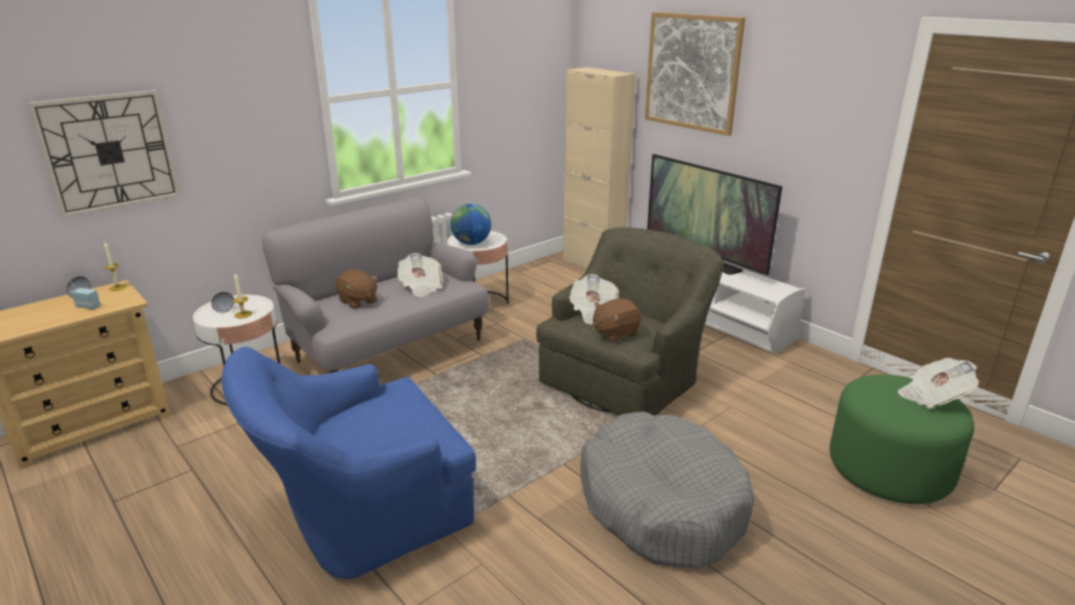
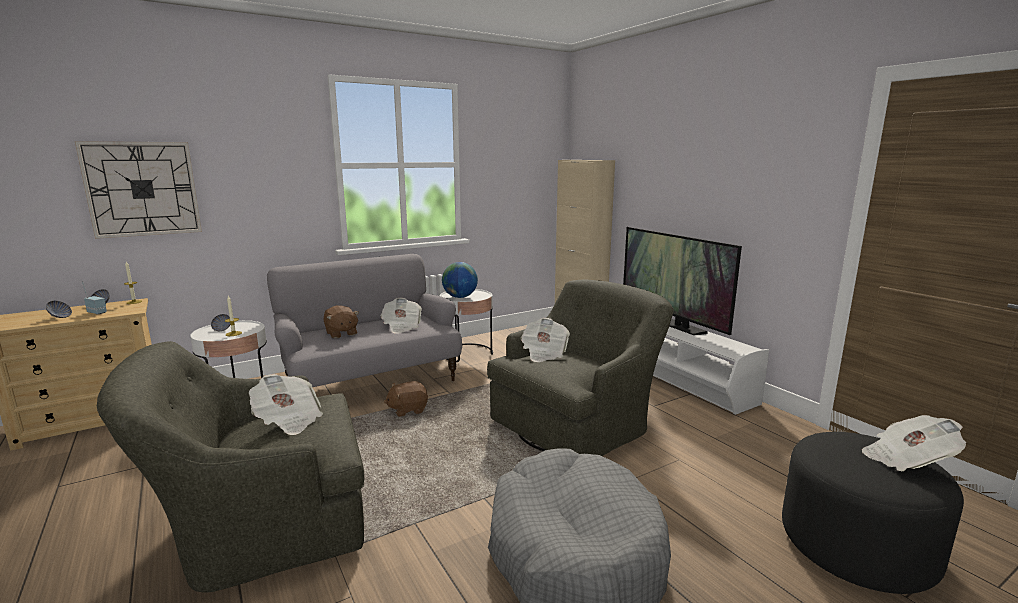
camera: 10 degrees right, 10 degrees down
(50, 316) = (60, 317): none -> bowl
(360, 514) = (260, 525): blue armchair -> green armchair
(379, 413) = (288, 420): none -> newspaper
(615, 333) = (557, 370): brown plush toy -> brown plush toy (408, 410)
(692, 72) = (662, 152): picture -> none
(889, 469) = (856, 546): green ottoman -> black ottoman

